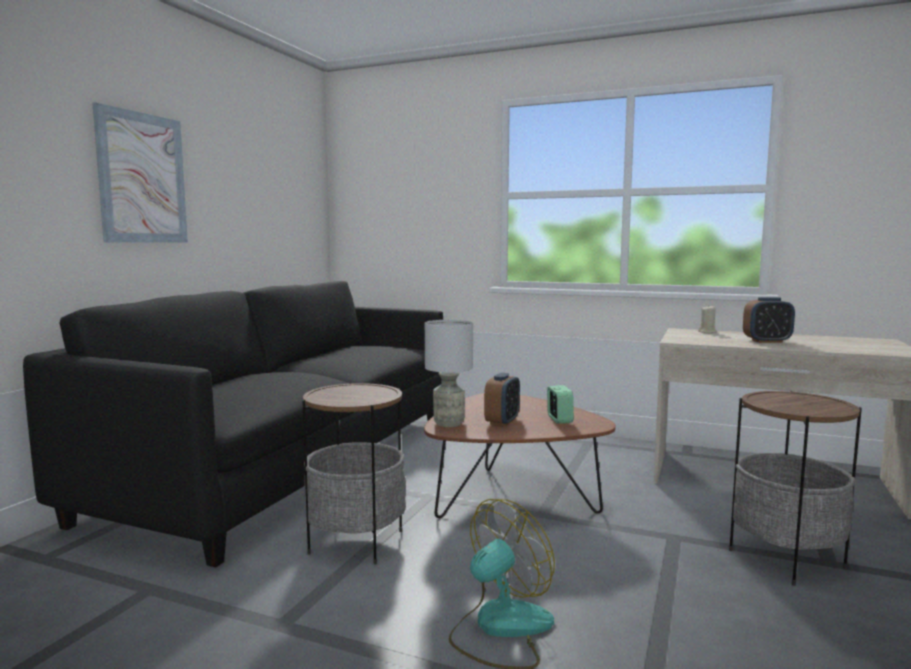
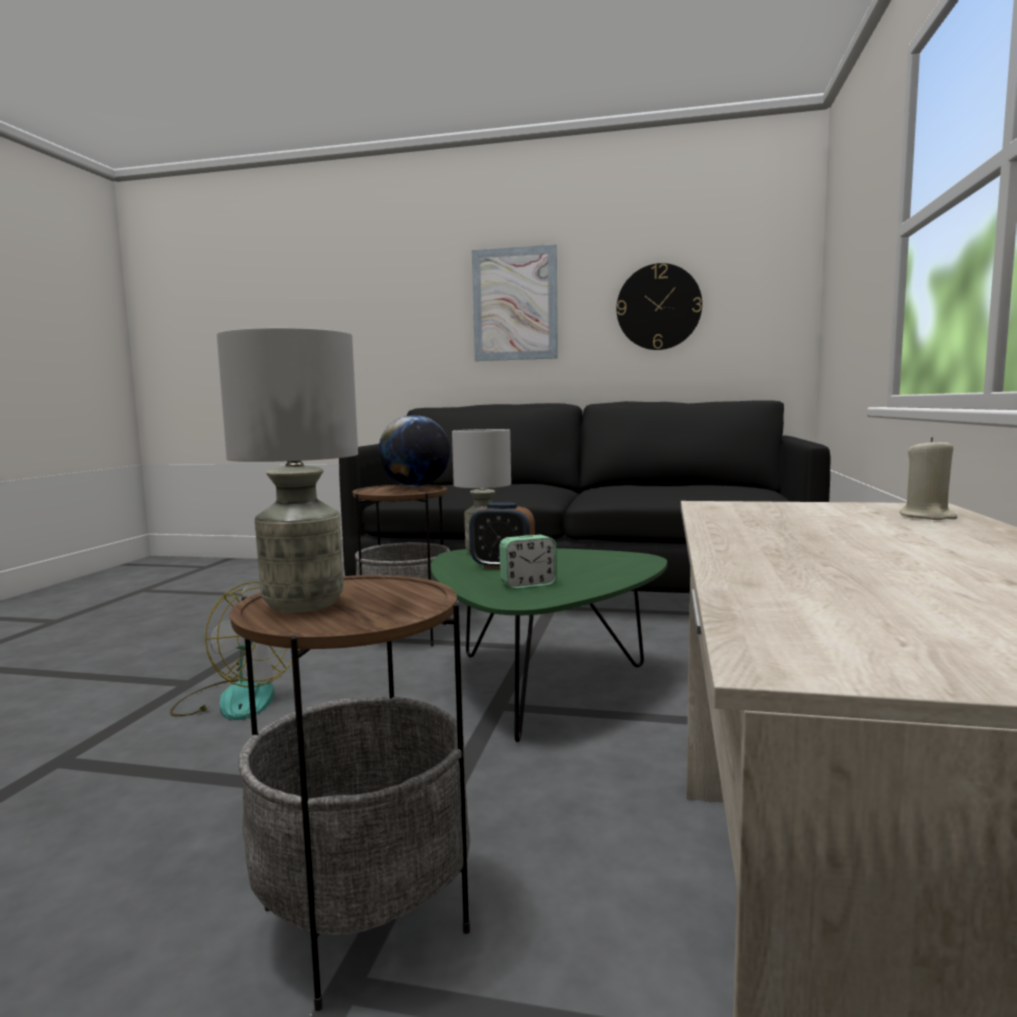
camera: 80 degrees right, 0 degrees up
(253, 199) = (658, 307): none -> wall clock
(343, 389) = (416, 486): none -> globe
(511, 499) = (541, 686): brown coffee table -> green coffee table
(767, 341) = (831, 542): alarm clock -> none
(810, 407) = (302, 603): none -> grey table lamp

